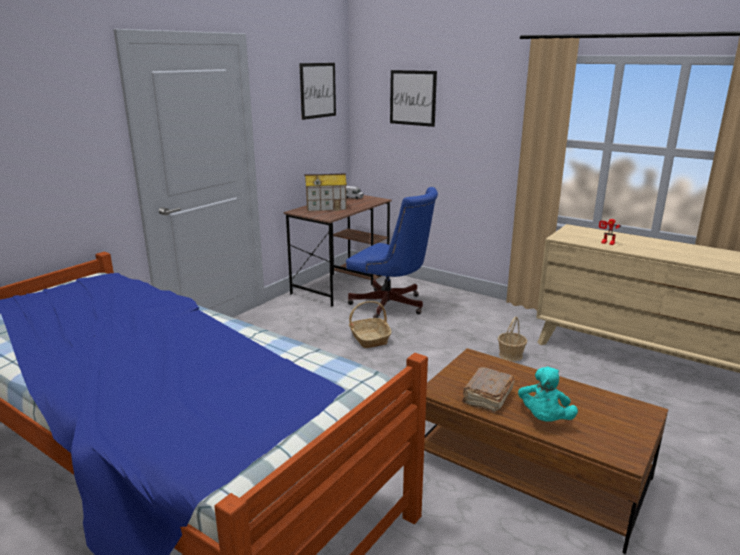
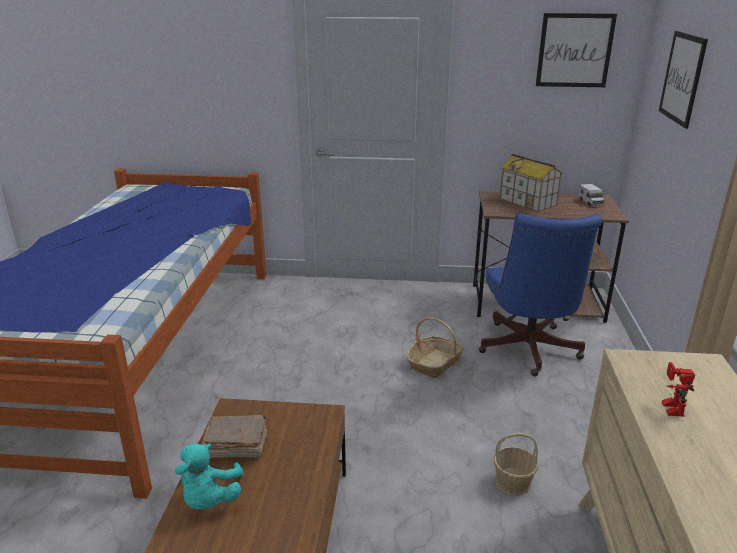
camera: 60 degrees right, 5 degrees up
(544, 419) = (210, 499): turquoise plush toy -> turquoise plush toy turned 75 degrees counterclockwise

